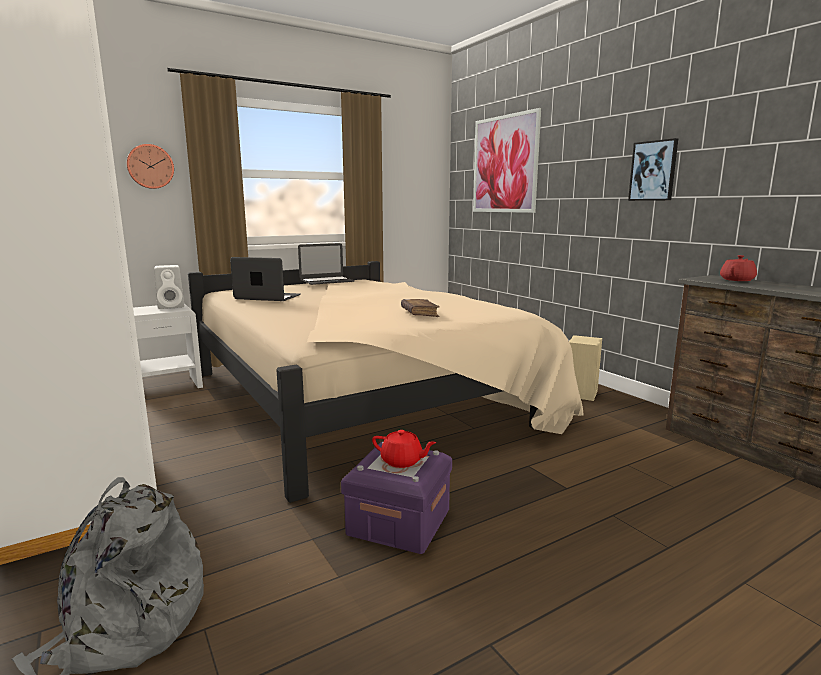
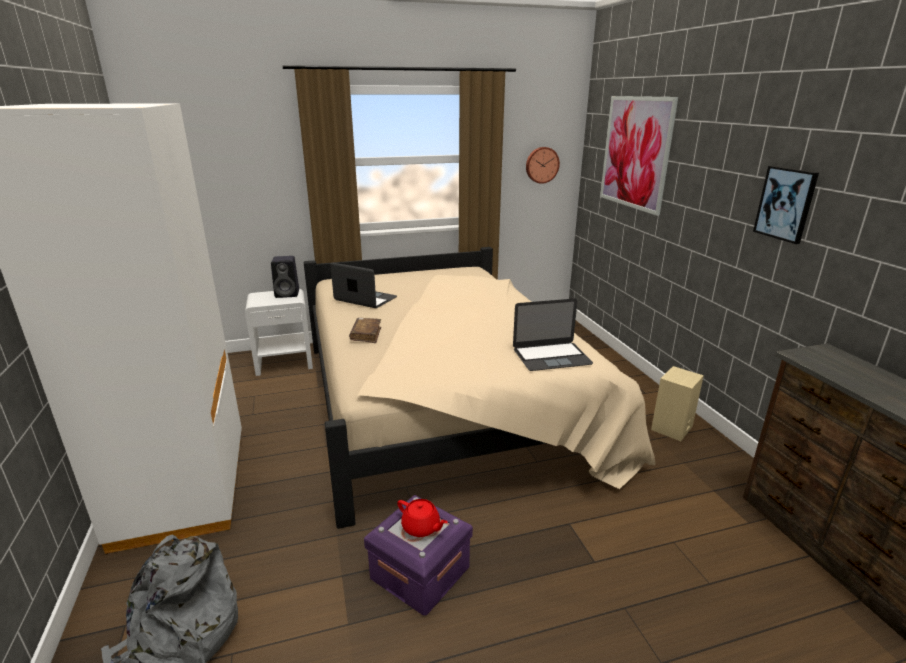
camera: 15 degrees right, 10 degrees up
(150, 166) = (270, 161): wall clock -> wall clock (541, 165)
(172, 306) = (288, 294): white speaker -> black speaker
(327, 281) = (431, 274): laptop -> laptop (551, 356)
(419, 314) = (486, 353): brown book -> brown book (366, 335)
(737, 280) = (848, 364): red teapot -> none

